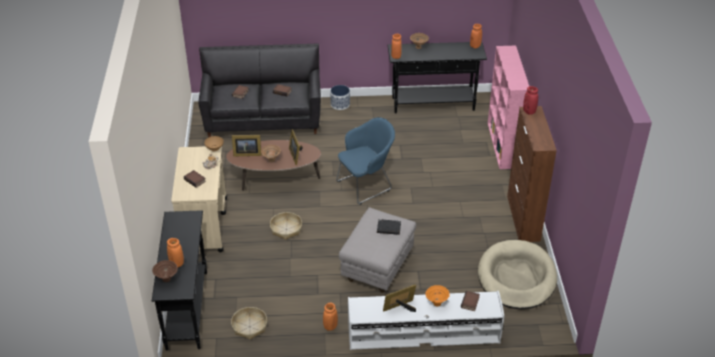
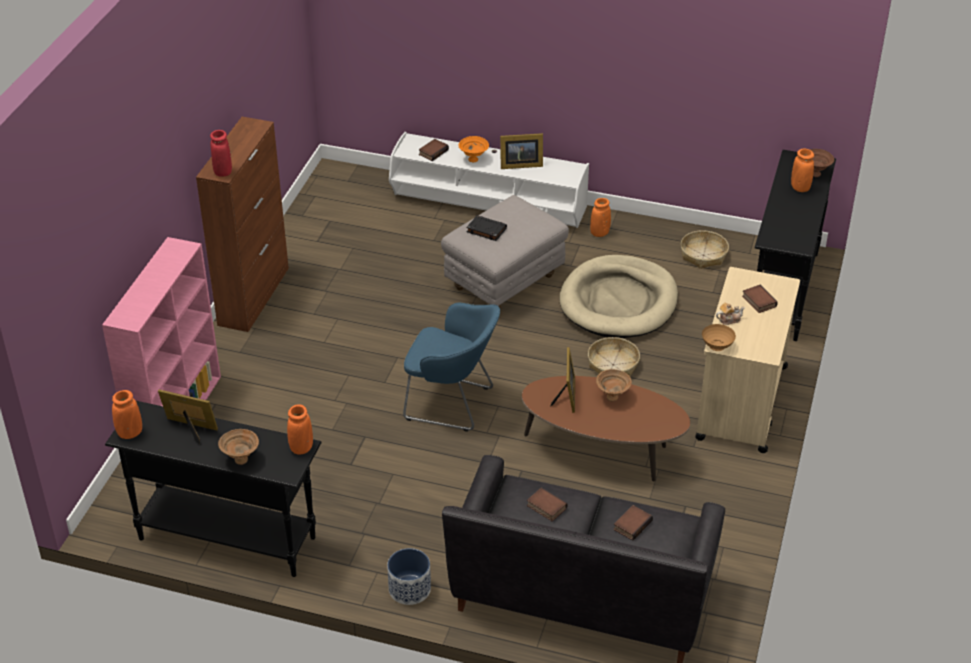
camera: 160 degrees left, 0 degrees up
(246, 153) = (652, 421): picture frame -> picture frame (191, 429)
(366, 185) = (453, 404): blue armchair -> blue armchair turned 150 degrees counterclockwise
(516, 277) = (329, 230): beige dog bed -> beige dog bed (618, 302)

